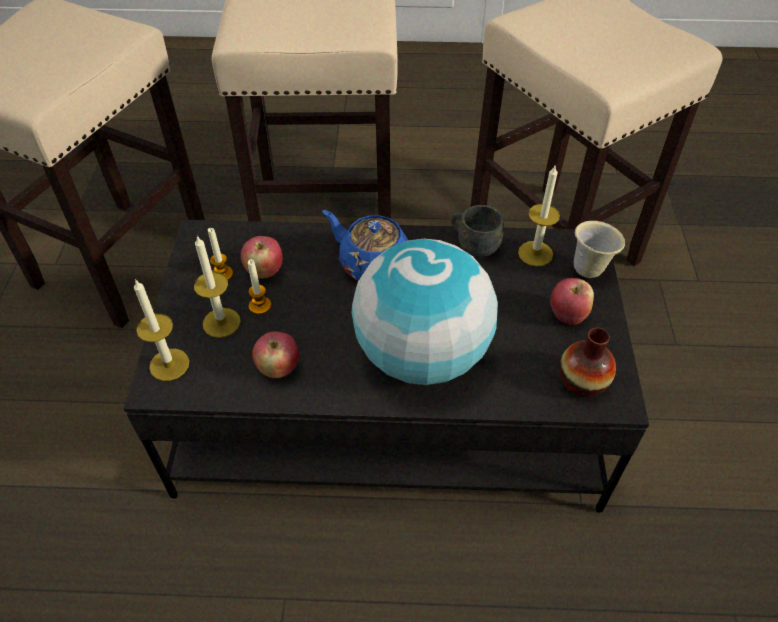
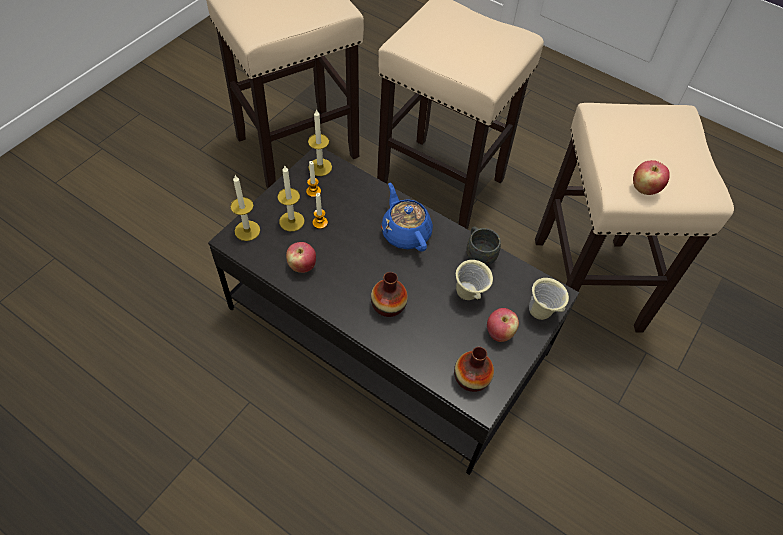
camera: 30 degrees right, 5 degrees up
(264, 271) = (338, 202): apple -> apple (644, 188)
(422, 355) = (388, 305): globe -> vase
(501, 292) = (469, 295): none -> beige mug
(535, 253) = (514, 281): candle -> candle (320, 167)

